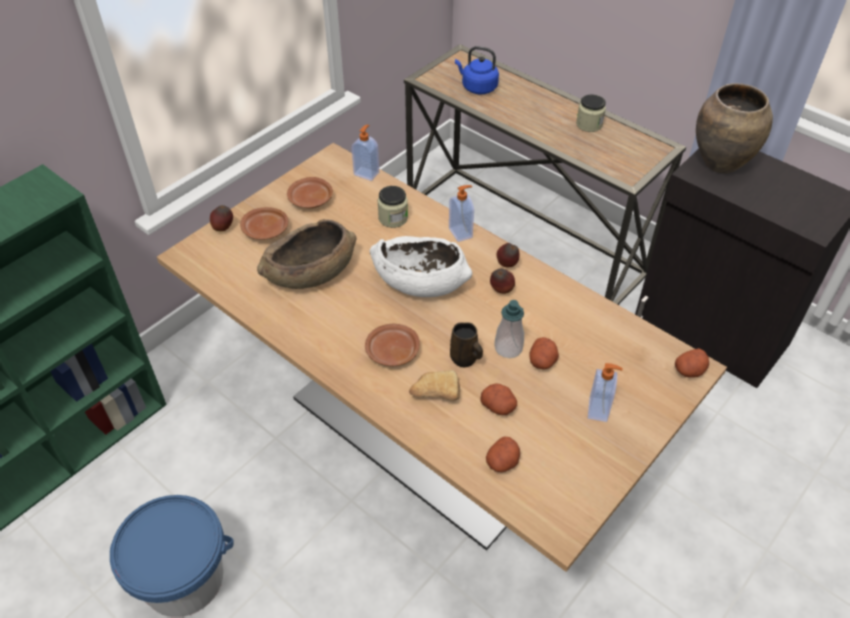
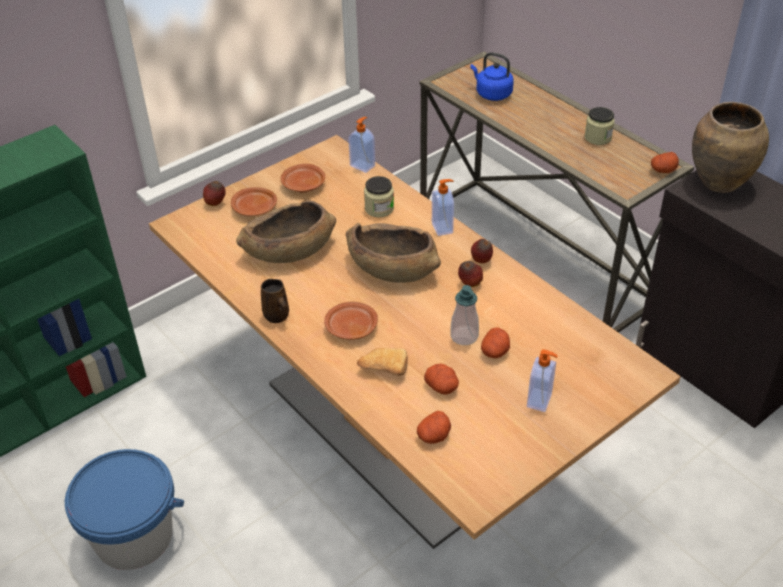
camera: 10 degrees right, 5 degrees down
(419, 280) = (391, 267): white bowl -> brown bowl
(465, 359) = (419, 342): brown mug -> brown mug (277, 316)
(689, 370) = (640, 375): potato -> potato (663, 170)

